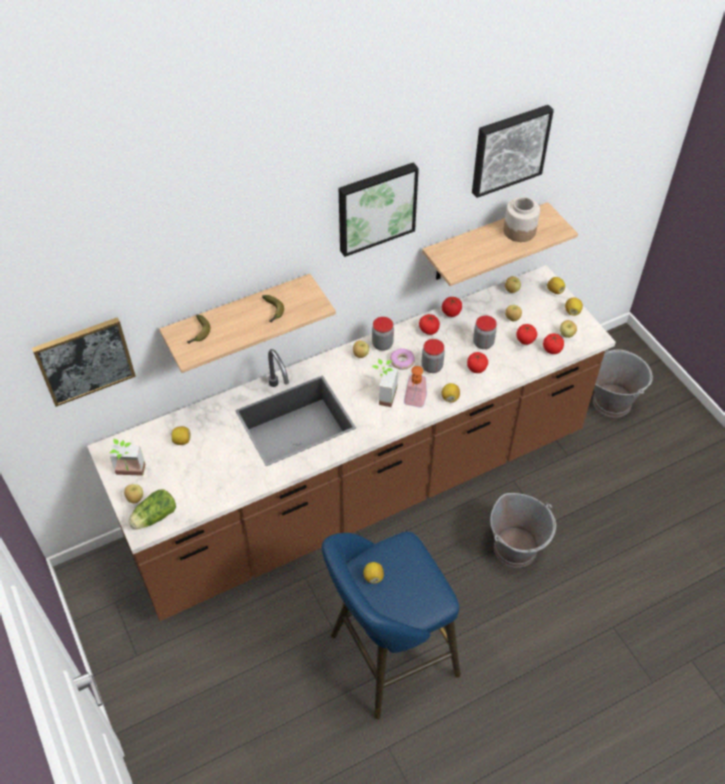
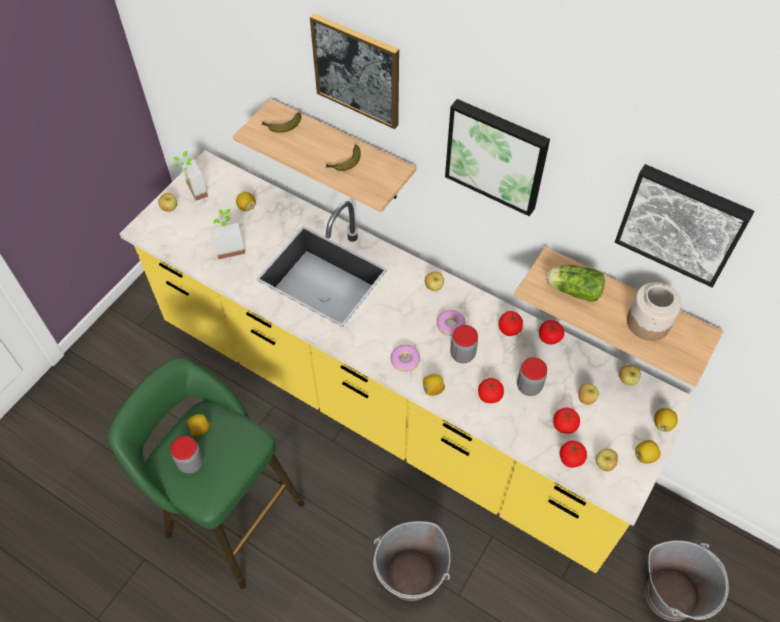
camera: 60 degrees right, 5 degrees up
(85, 360) = (209, 74): picture -> picture (357, 70)
(153, 517) = (158, 230): lettuce -> lettuce (572, 290)
(362, 492) = (390, 405): brown counter -> yellow counter
(382, 344) = (460, 298): jar -> jar (191, 463)
(382, 395) = (396, 329): potted plant -> potted plant (229, 246)
(387, 658) = (229, 515): blue stool -> green stool
(414, 402) = (405, 360): soap dispenser -> donut

